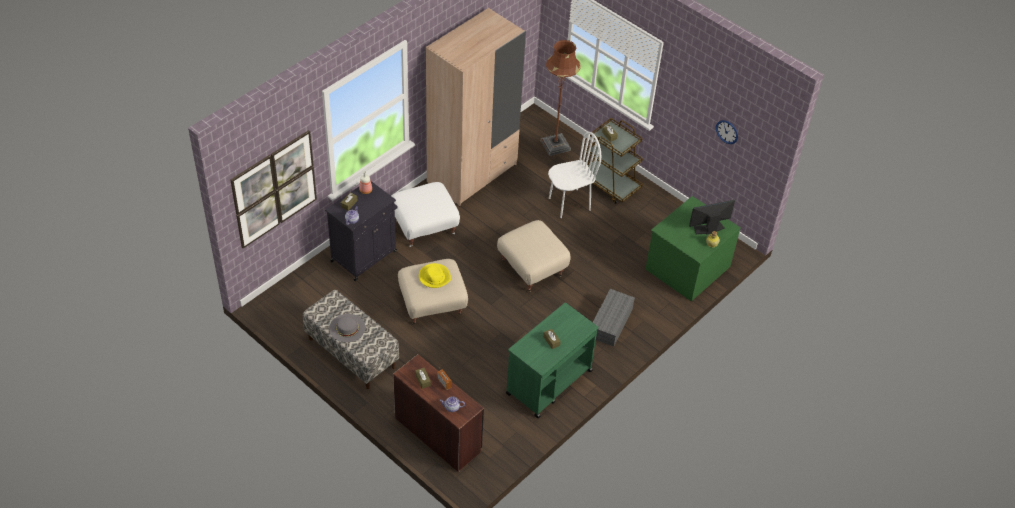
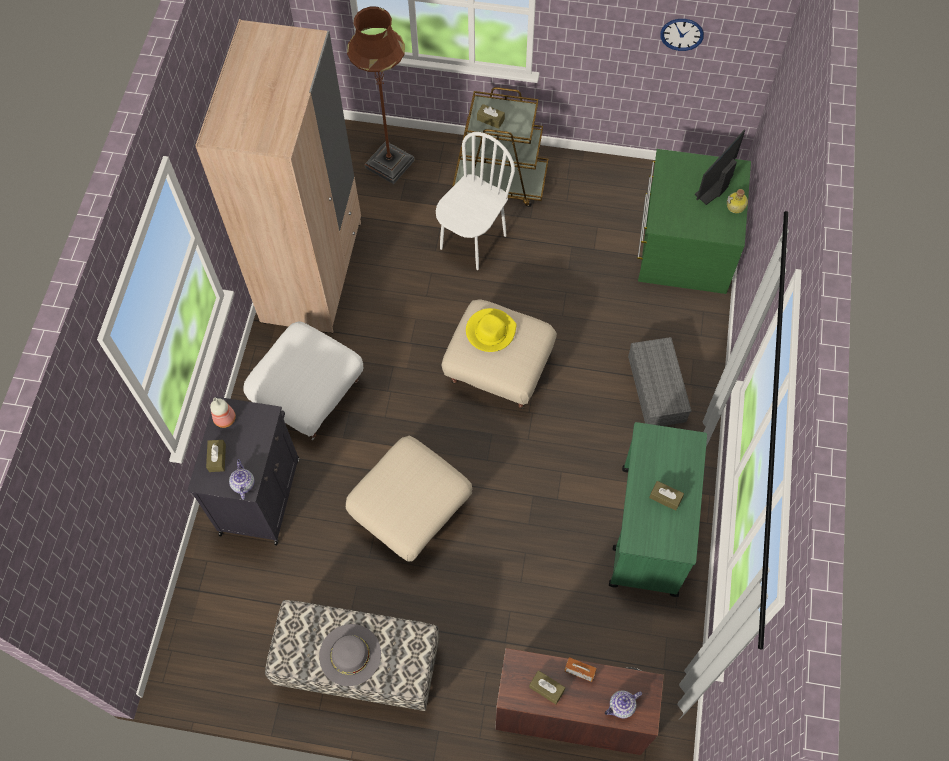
camera: 30 degrees left, 15 degrees up
(274, 189) = (107, 534): picture -> none
(434, 277) = (407, 484): yellow hat -> yellow hat (490, 331)

